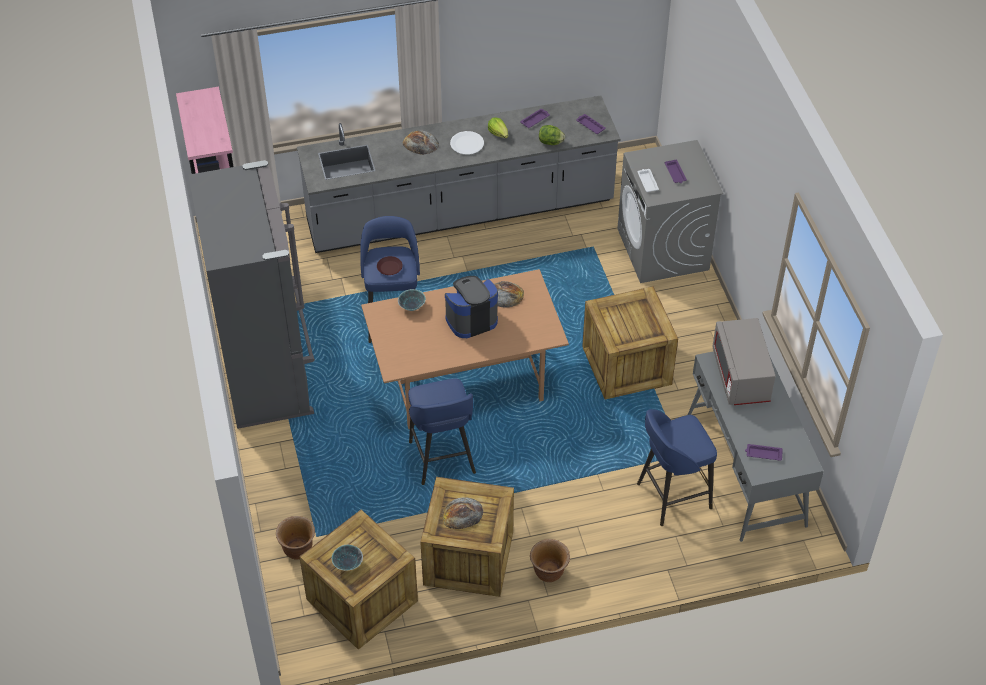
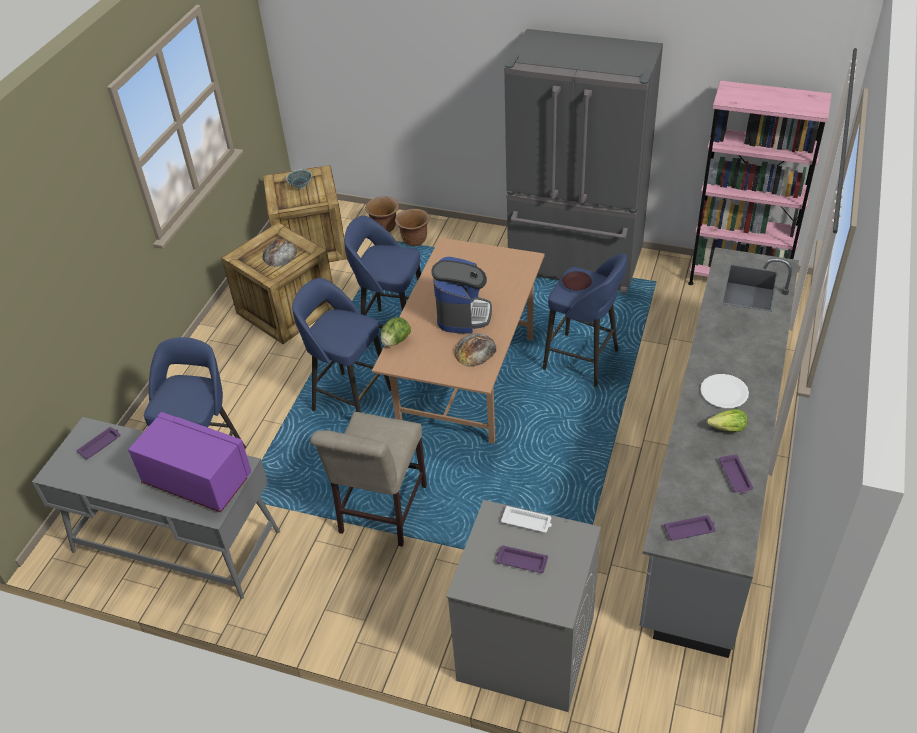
camera: 125 degrees right, 5 degrees down
(412, 307) = (513, 282): bowl -> none
(420, 143) = (748, 353): bread -> none
(539, 445) = (350, 399): none -> blue stool
(549, 573) = (225, 349): brown planter -> brown planter (414, 240)
(551, 142) = (679, 472): lettuce -> lettuce (395, 341)
(628, 366) = (380, 513): crate -> beige chair
(740, 376) = (197, 480): grey microwave -> purple microwave

